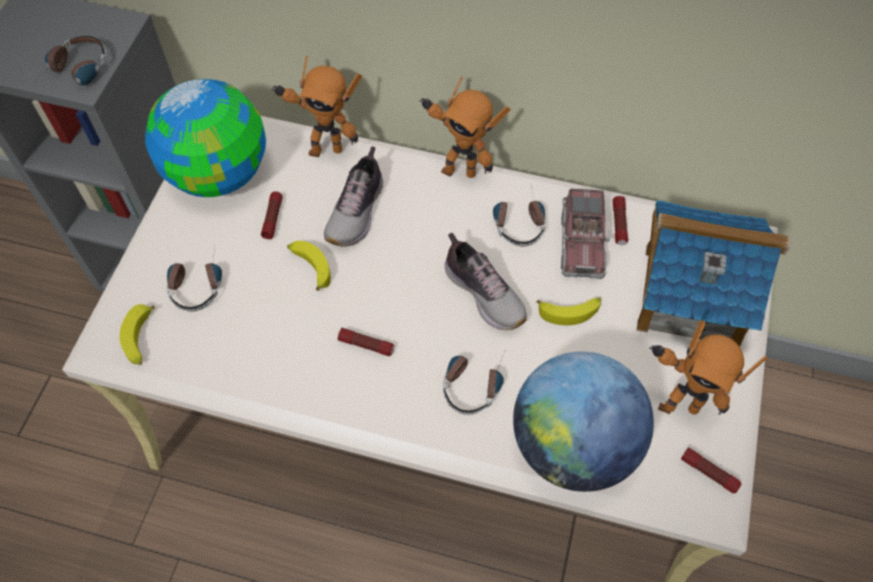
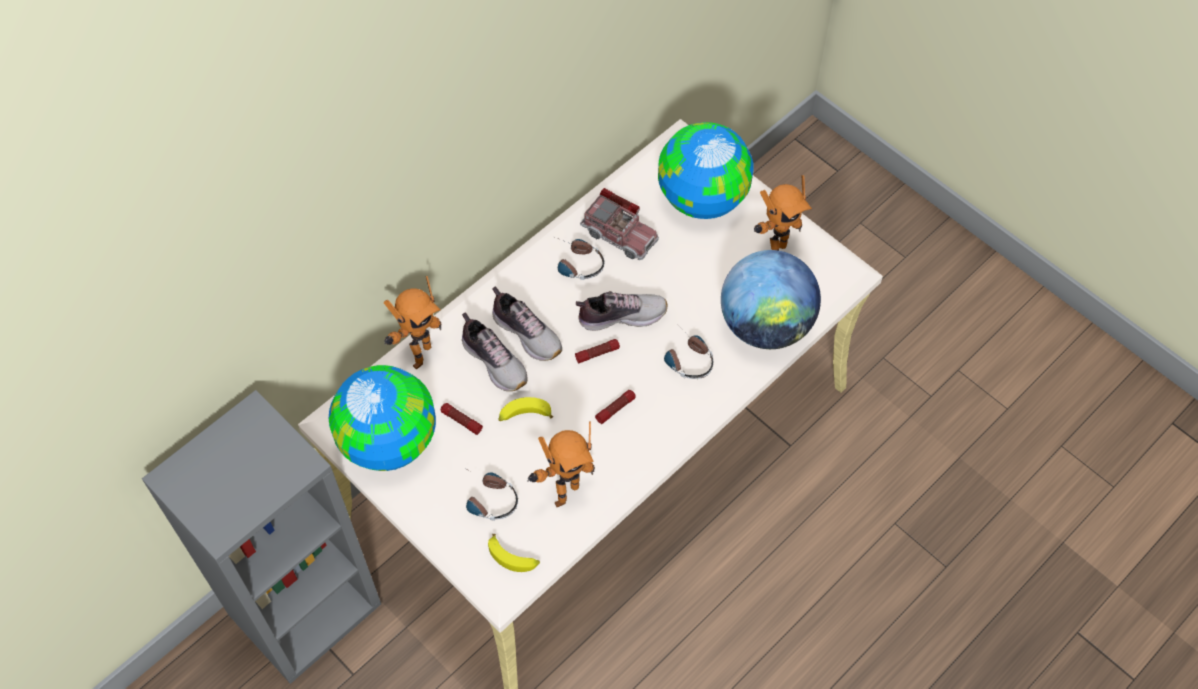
camera: 60 degrees left, 0 degrees up
(75, 73) = (285, 466): headphones -> none
(407, 222) = (527, 333): none -> shoe
(459, 169) = (503, 276): toy robot -> toy robot (563, 492)
(570, 311) = (668, 273): banana -> none
(690, 295) = (701, 198): toy house -> globe
(709, 473) = (827, 263): flashlight -> flashlight (597, 353)

